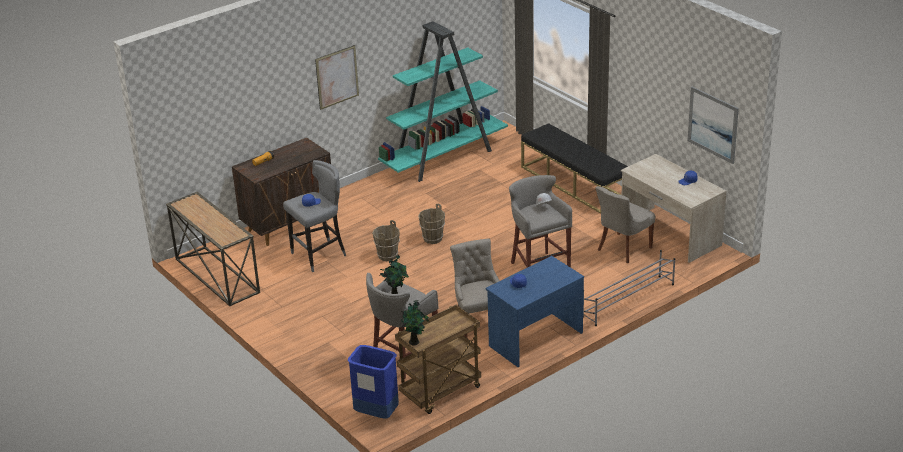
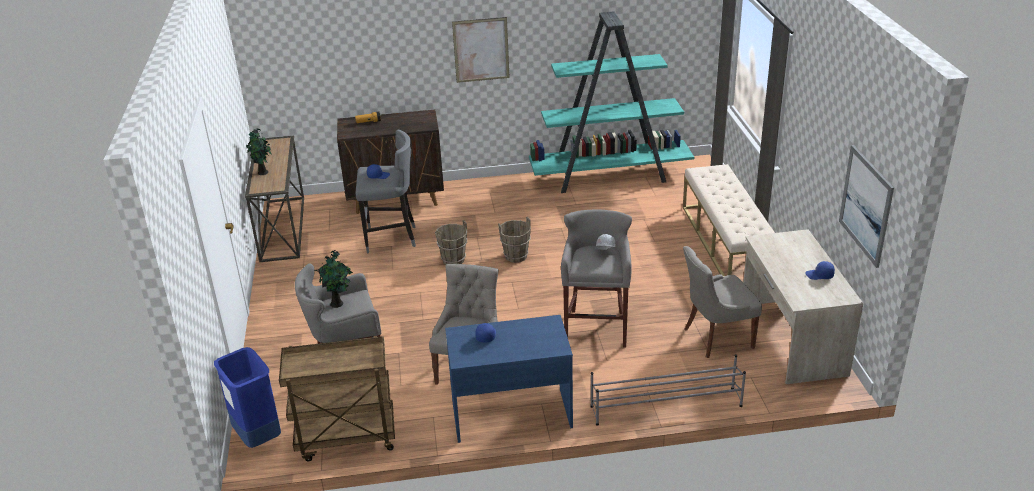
camera: 30 degrees right, 0 degrees up
(415, 342) = (297, 366): potted plant -> potted plant (263, 173)
(574, 183) = (726, 243): black bench -> beige bench

